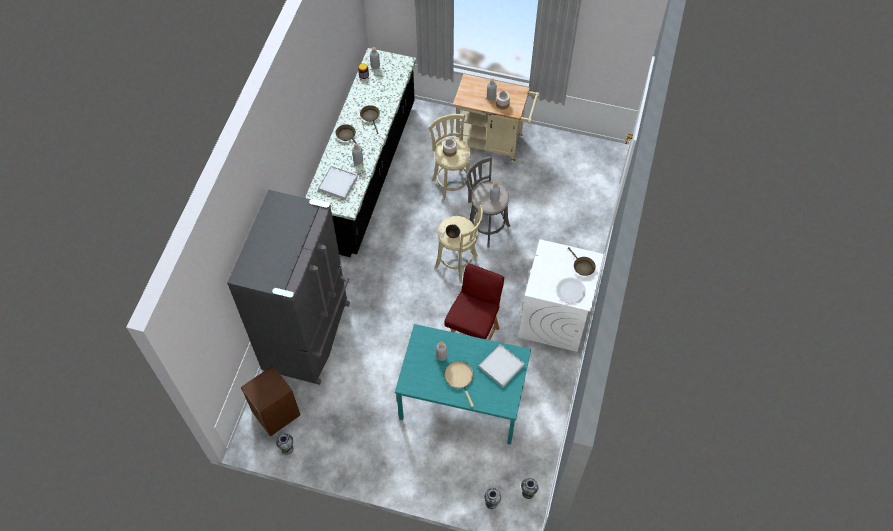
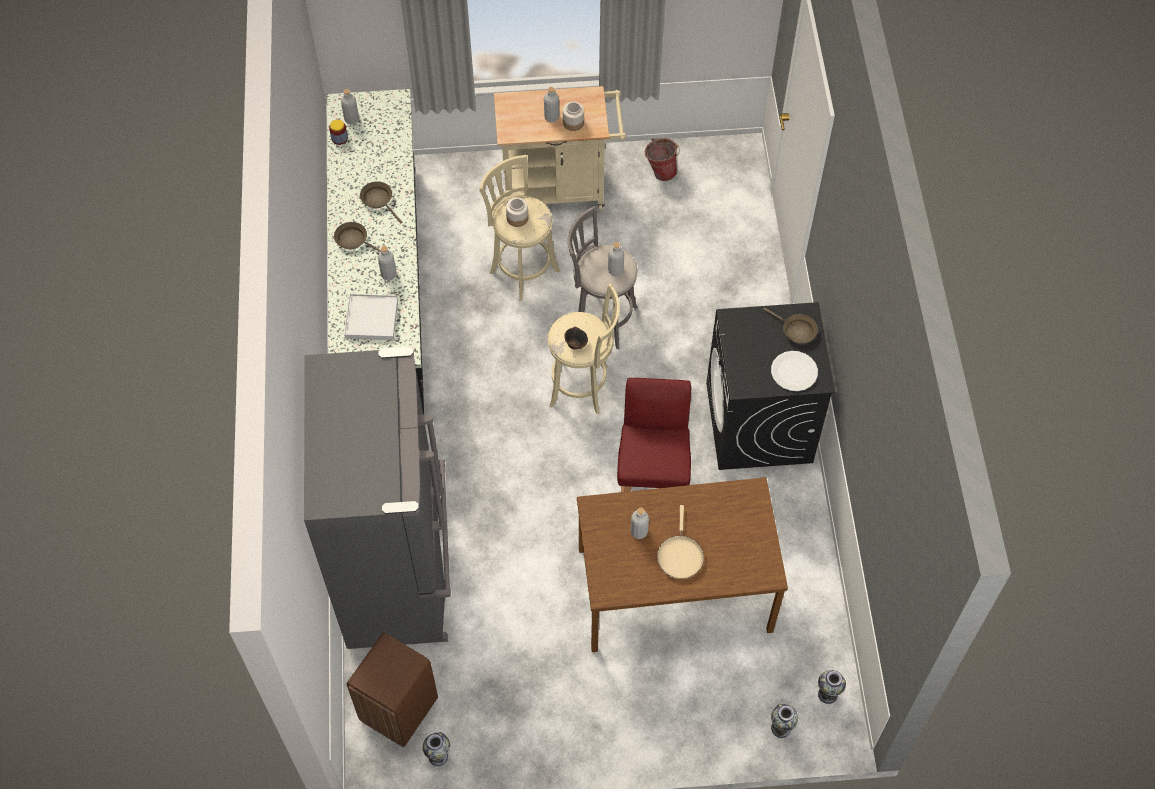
camera: 20 degrees left, 0 degrees up
(459, 378) = (680, 555): beige frying pan -> beige frying pan turned 135 degrees counterclockwise
(461, 399) = (673, 590): turquoise dining table -> brown dining table
(501, 366) = (733, 517): white tray -> none
(554, 317) = (759, 423): white washing machine -> black washing machine
(557, 149) = (660, 171): none -> bucket

